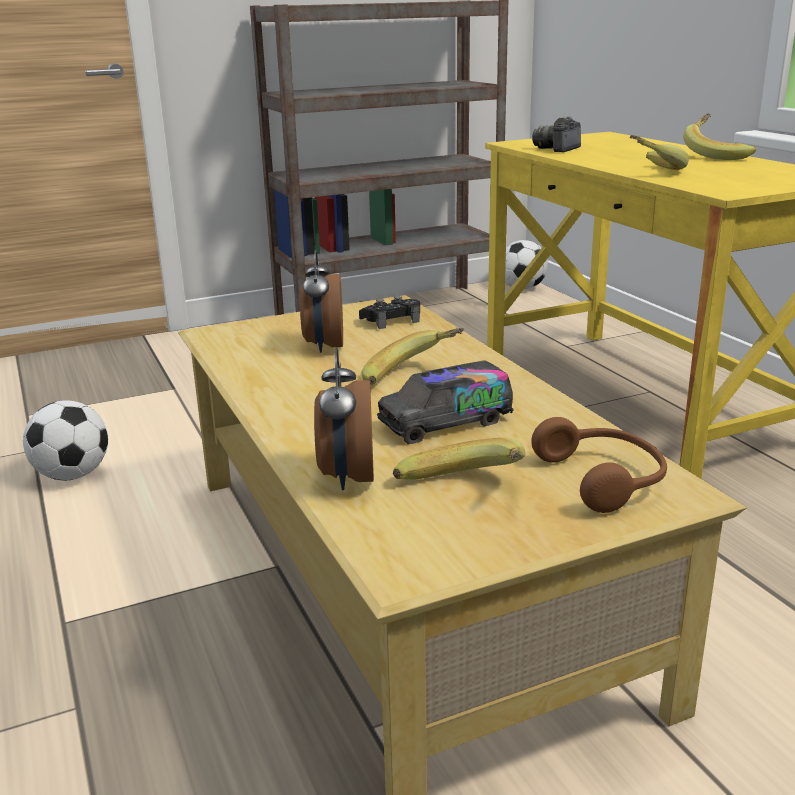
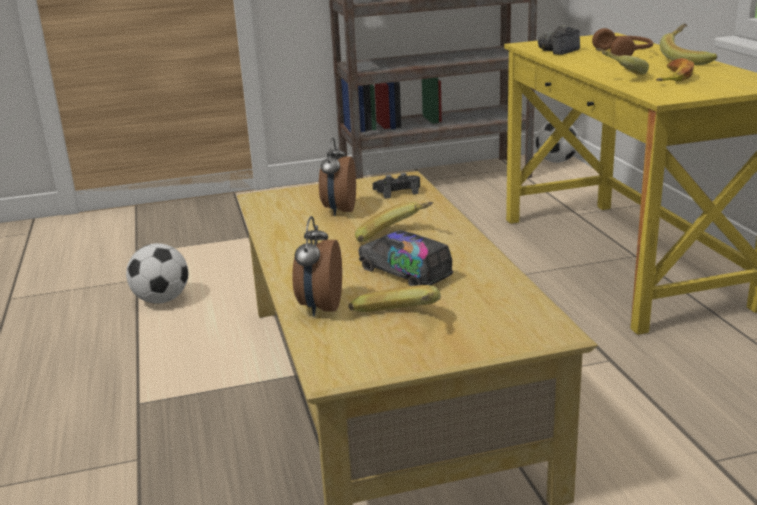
camera: 10 degrees right, 0 degrees up
(445, 423) = (405, 273): toy truck -> toy truck turned 60 degrees clockwise
(604, 479) = (501, 319): brown headphones -> brown headphones (625, 54)
(716, 172) = (672, 77): none -> banana

